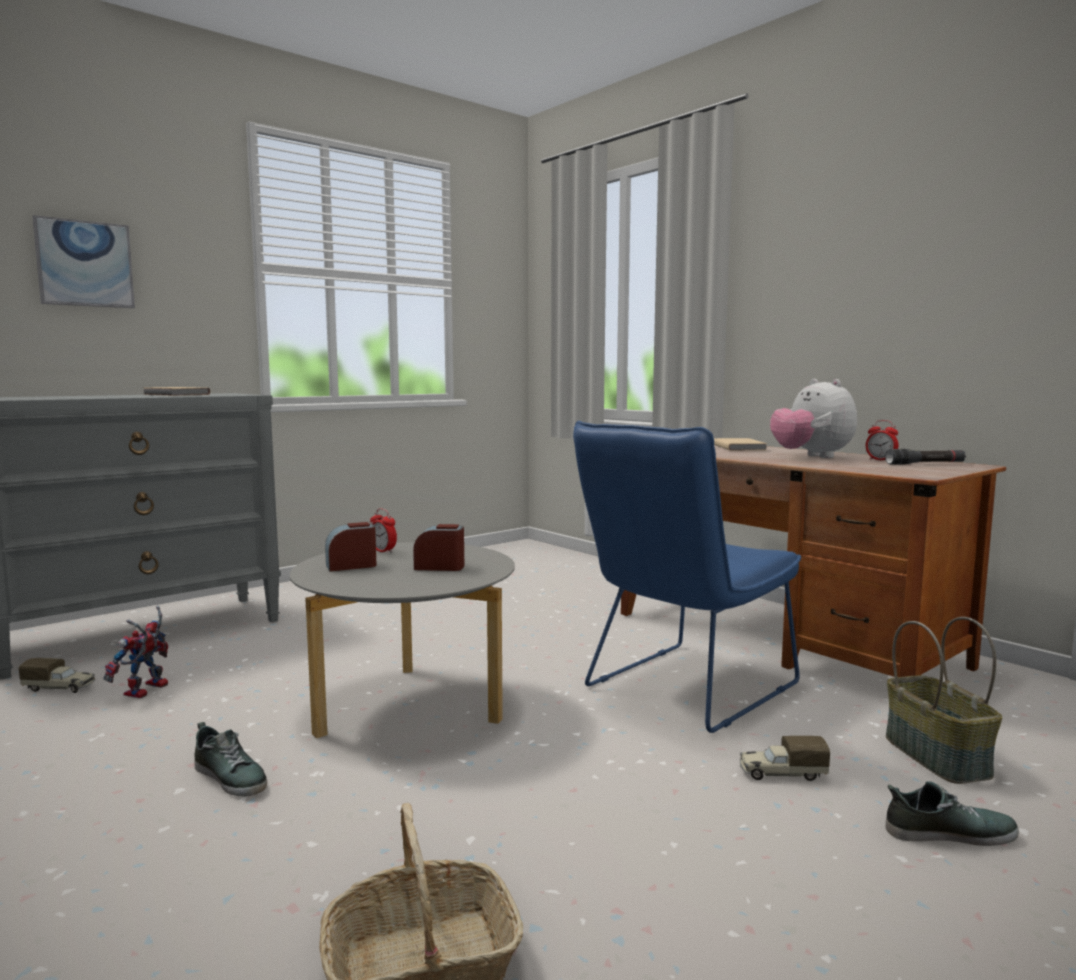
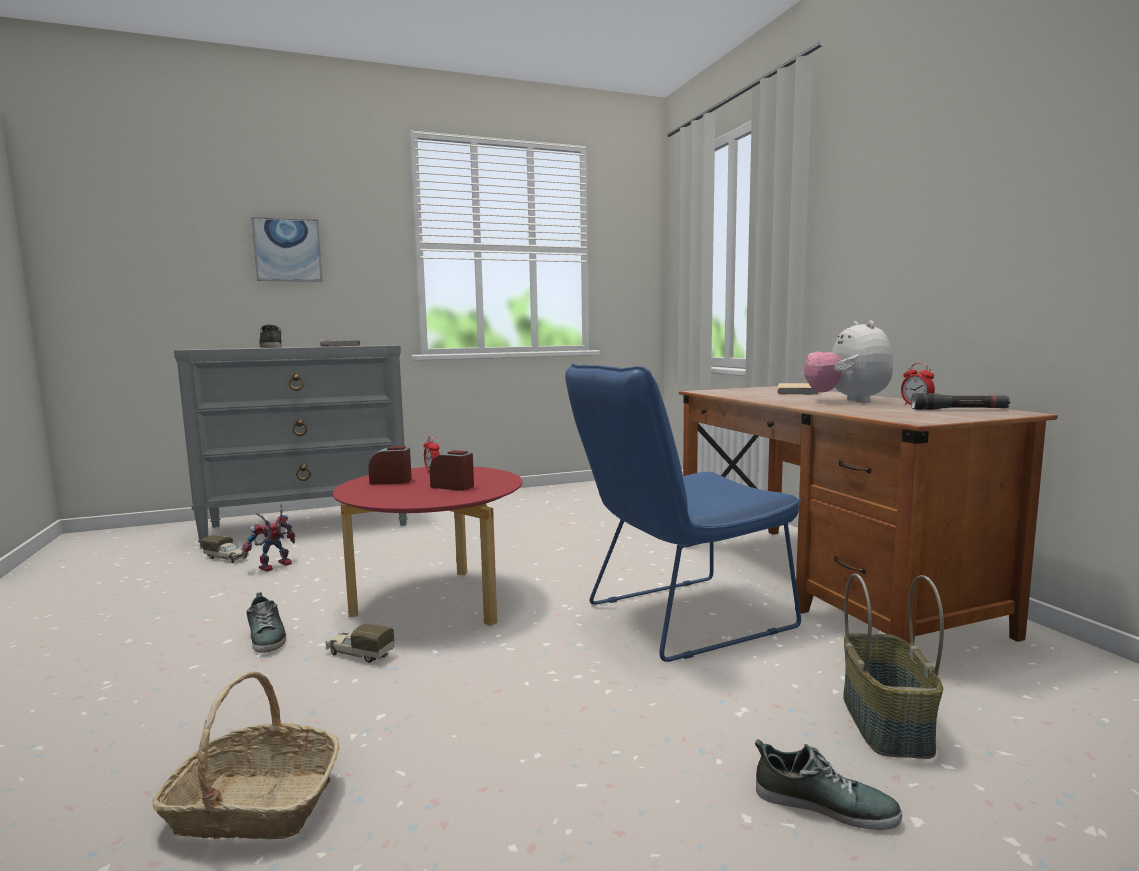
camera: 20 degrees right, 0 degrees up
(90, 396) = (271, 347): none -> shoe
(408, 706) = (436, 602): grey coffee table -> red coffee table
(781, 773) = (699, 711): toy truck -> toy truck (359, 654)

